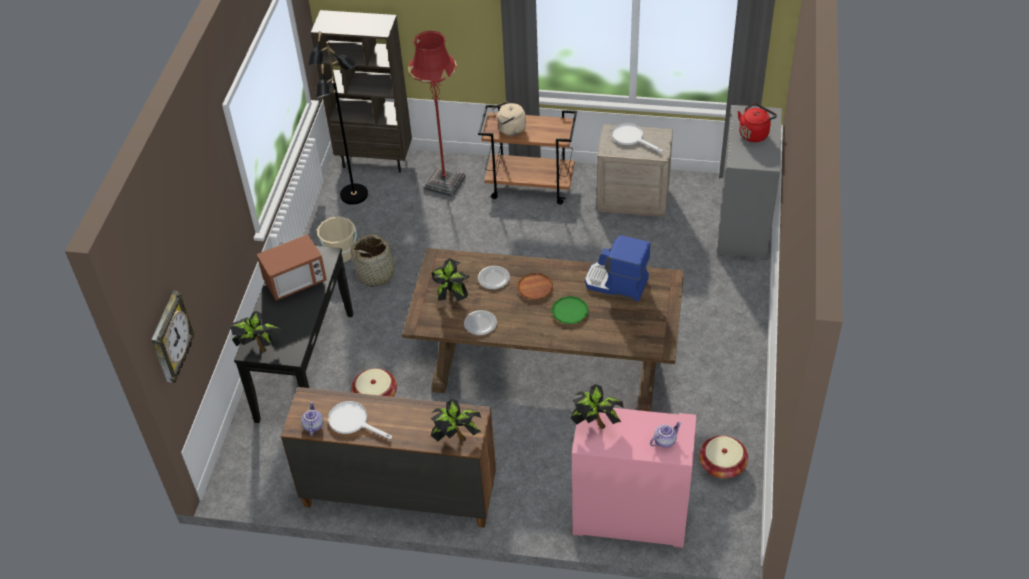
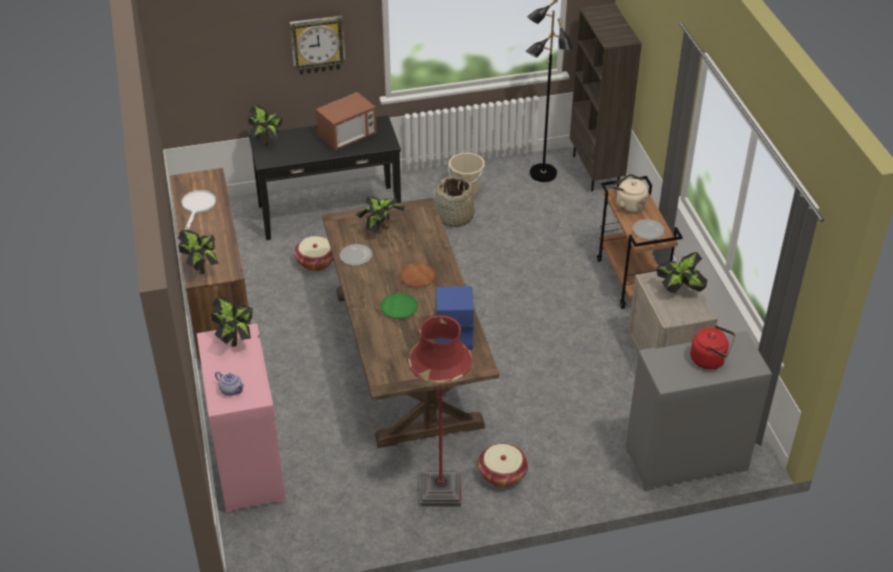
camera: 65 degrees right, 5 degrees down
(170, 339) = (188, 60): wall clock -> wall clock (317, 44)
(295, 282) = (347, 137): microwave -> microwave turned 75 degrees counterclockwise
(313, 425) = (185, 188): teapot -> none
(444, 183) = (596, 223): red floor lamp -> red floor lamp (440, 490)
(493, 278) = (416, 248): plate -> plate (648, 230)
(631, 138) = (679, 291): white frying pan -> potted plant
(722, 465) = (337, 519): basket -> basket (502, 474)

